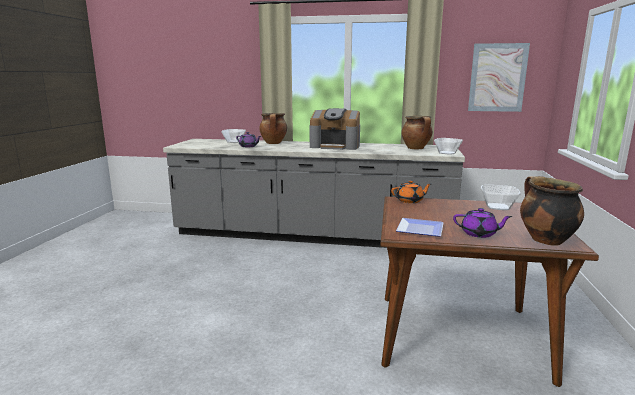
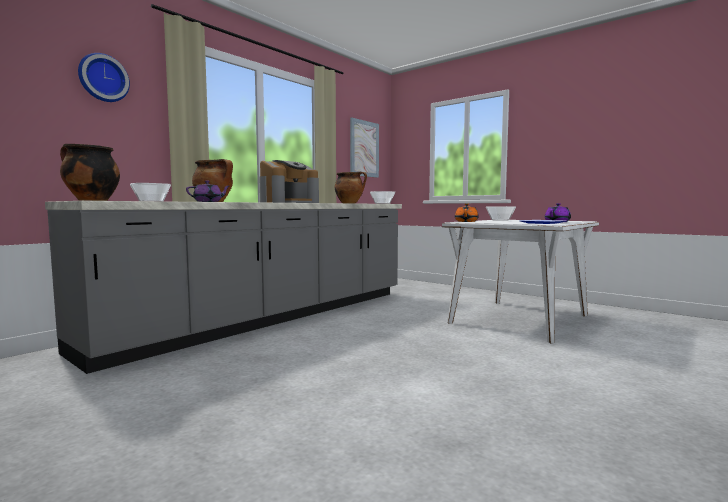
camera: 60 degrees left, 10 degrees down
(229, 60) = (103, 78): none -> wall clock
(459, 335) = (519, 319): brown dining table -> white dining table
(544, 239) = (573, 221): cooking pot -> cooking pot (91, 200)

